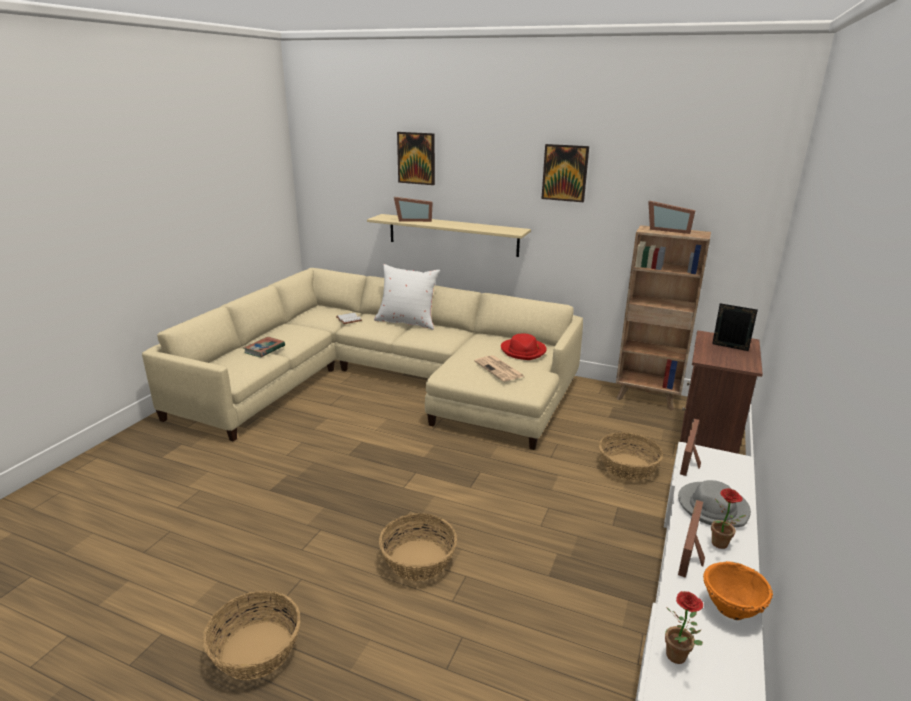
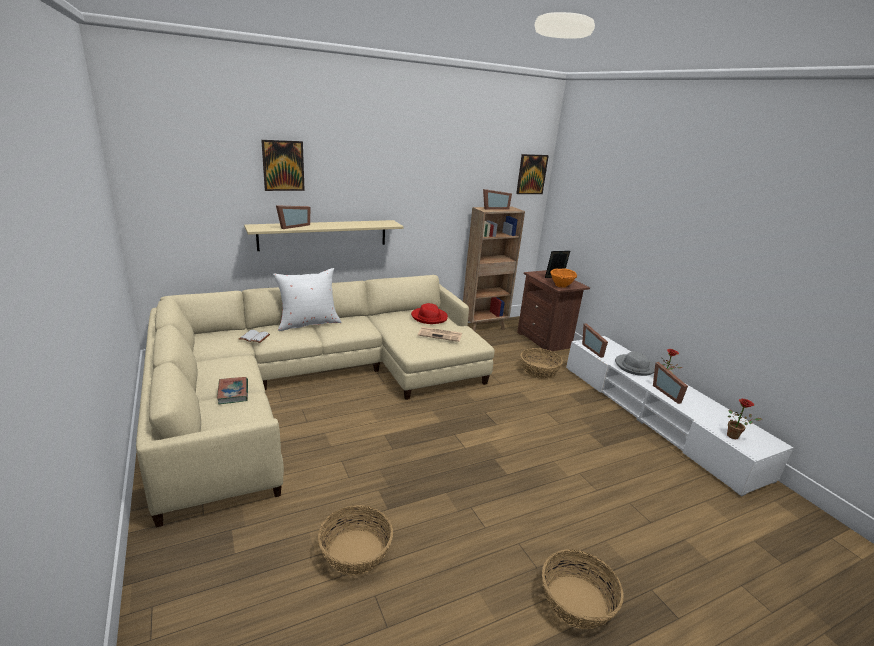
camera: 50 degrees left, 0 degrees up
(418, 560) = (548, 482): basket -> basket (356, 552)
(565, 173) = (419, 172): picture -> picture (531, 174)
(731, 609) = (710, 406): orange bowl -> orange bowl (561, 286)

